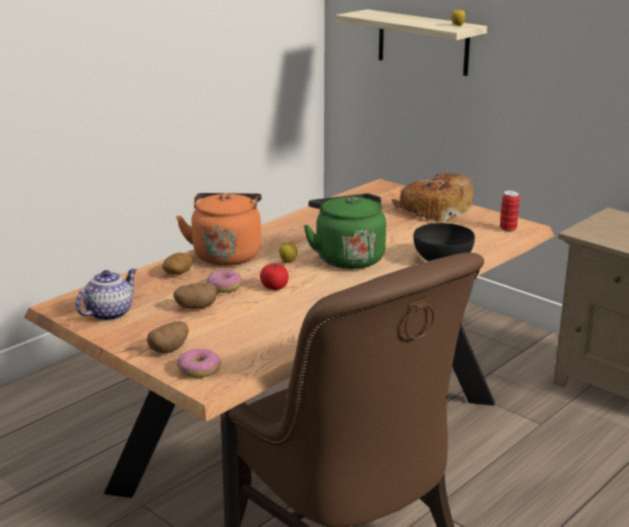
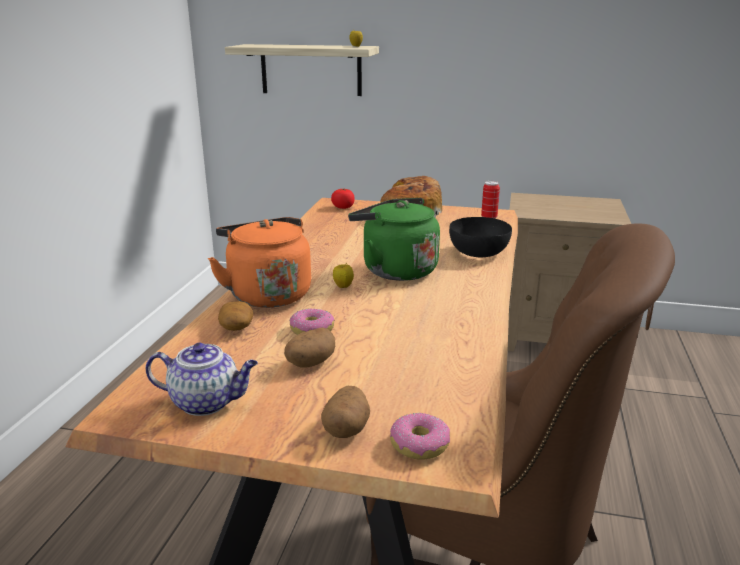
camera: 30 degrees left, 0 degrees up
(110, 313) = (207, 402): teapot -> teapot turned 90 degrees clockwise
(274, 287) = (366, 316): tomato -> tomato (343, 207)

